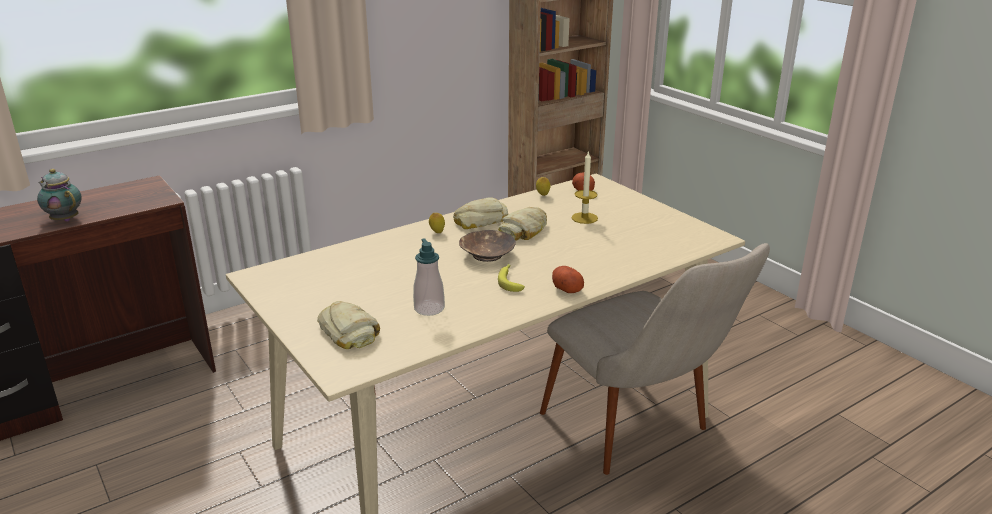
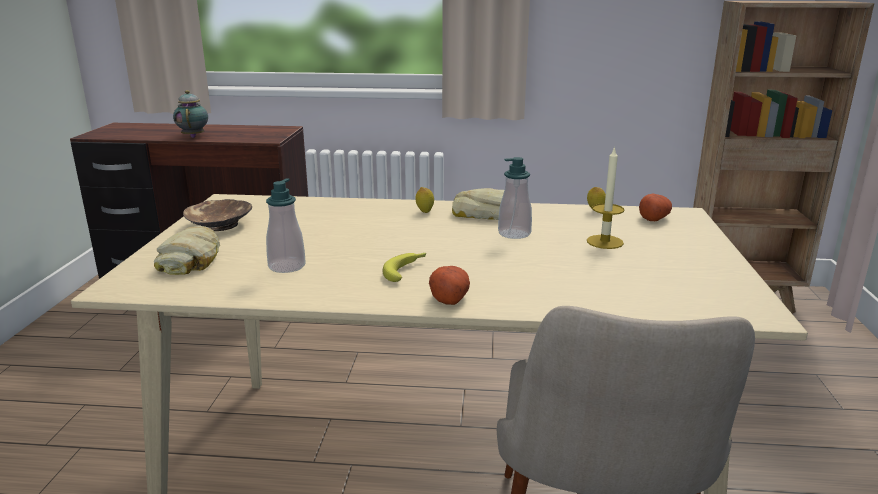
camera: 40 degrees right, 5 degrees down
(486, 254) = (432, 241): brown bowl -> brown bowl (220, 224)
(525, 230) = (514, 233): bread -> soap dispenser

